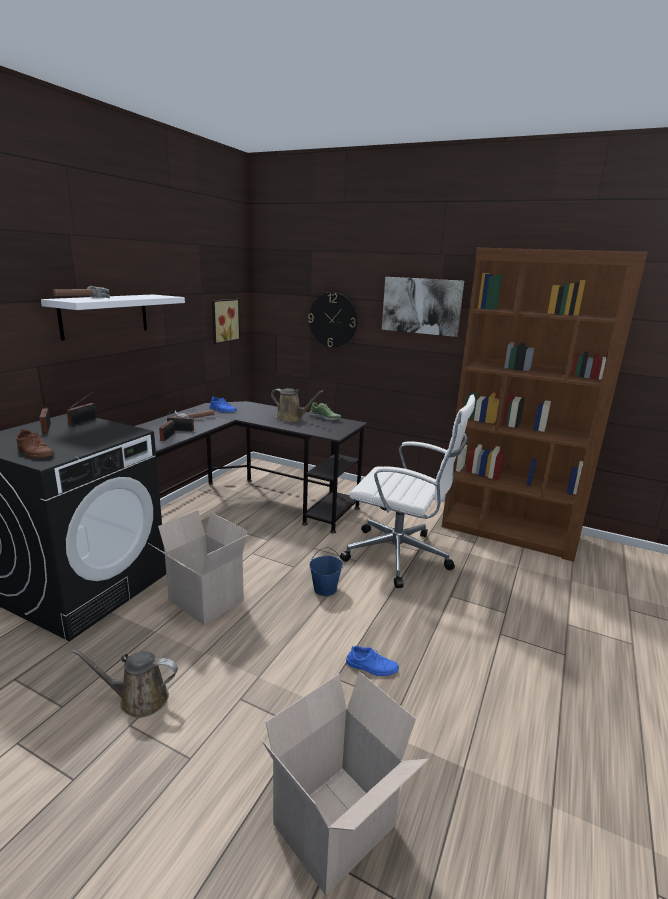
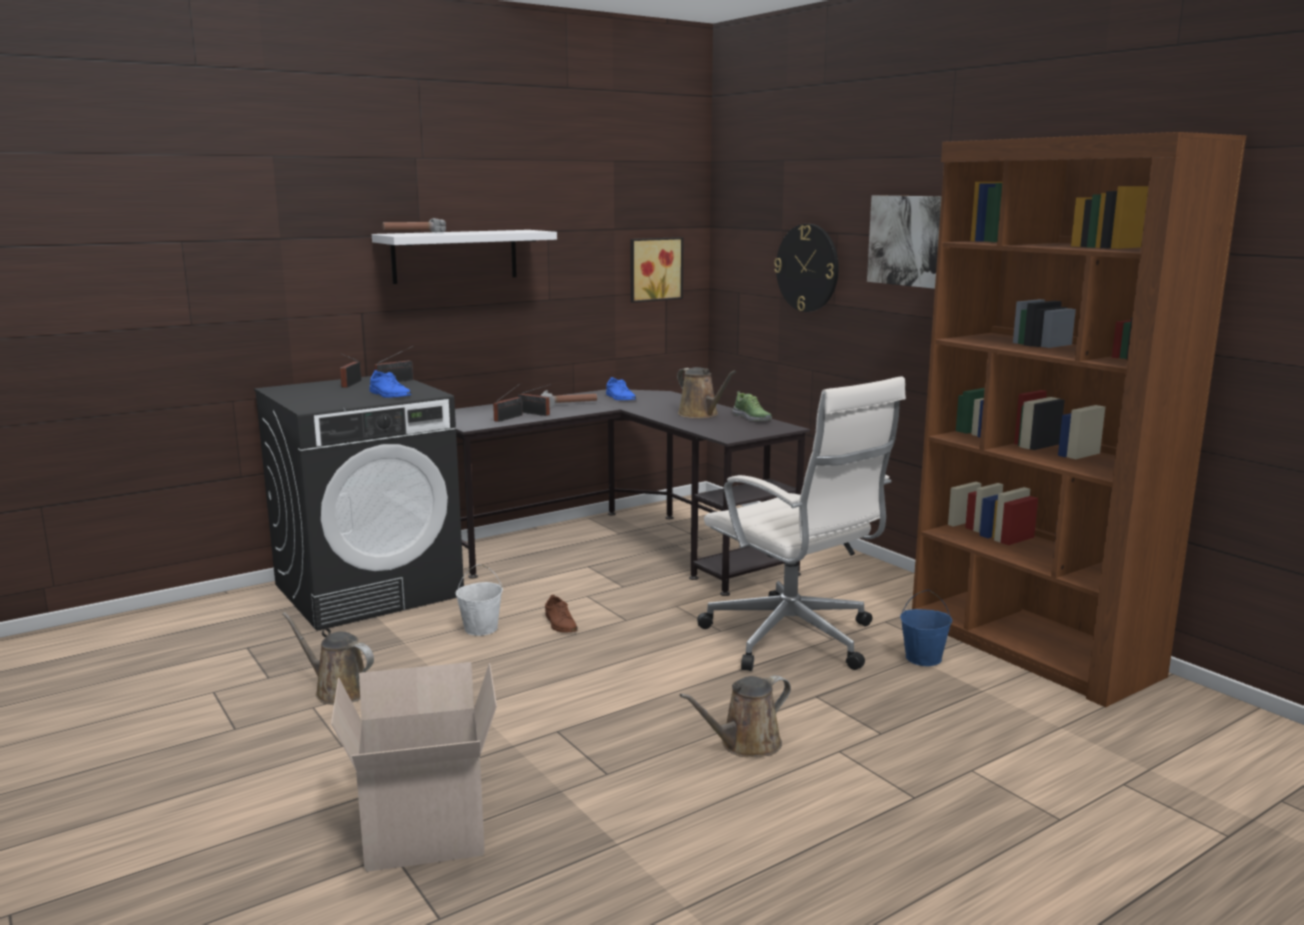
camera: 30 degrees right, 5 degrees down
(35, 453) = (312, 401): brown shoe -> brown shoe (560, 624)
(203, 601) = (481, 628): cardboard box -> white bucket
(325, 589) = (641, 649): blue bucket -> blue bucket (923, 658)
(371, 667) = (612, 733): blue shoe -> blue shoe (389, 395)
(452, 647) = (745, 744): none -> brown watering can

